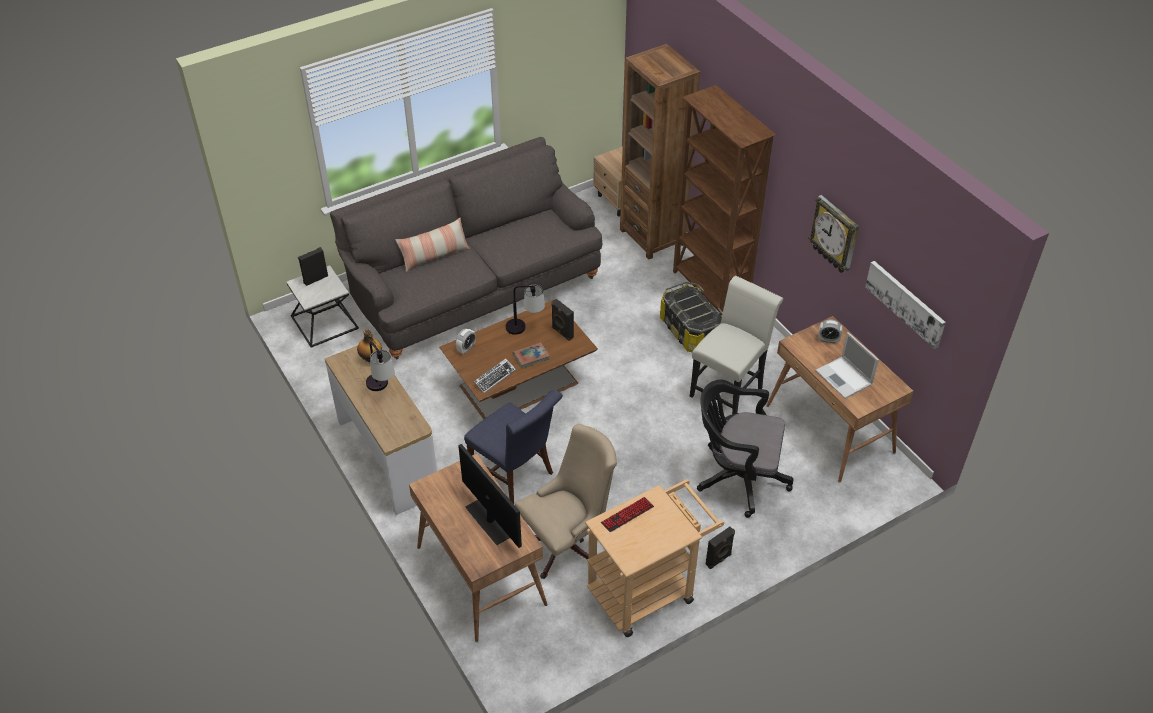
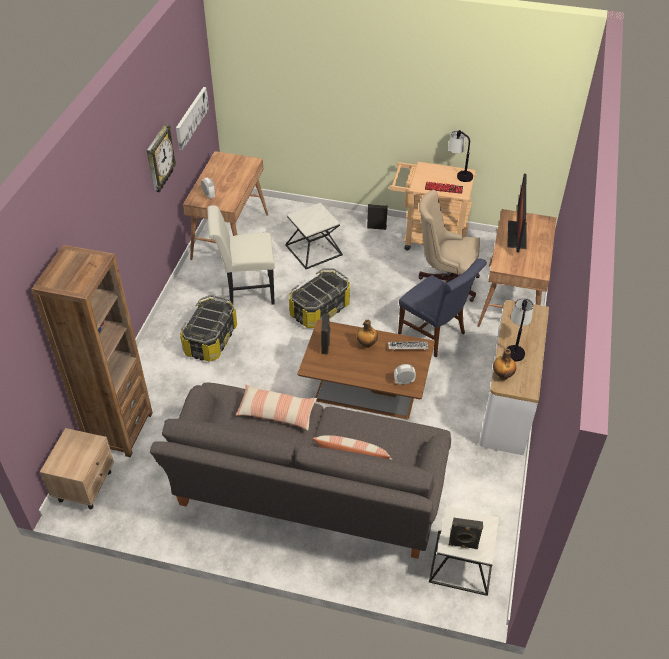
camera: 135 degrees left, 0 degrees up
(516, 475) = (435, 335): blue chair -> blue chair turned 135 degrees clockwise
(520, 244) = (276, 412): none -> pillow
(525, 328) = (345, 367): table lamp -> table lamp (459, 173)
(531, 357) = (366, 344): book -> bottle
(646, 421) = (319, 309): none -> storage box
(710, 290) = (154, 356): brown bookcase -> none
(737, 477) = (313, 250): black office chair -> side table
(844, 378) = (235, 175): laptop -> none

